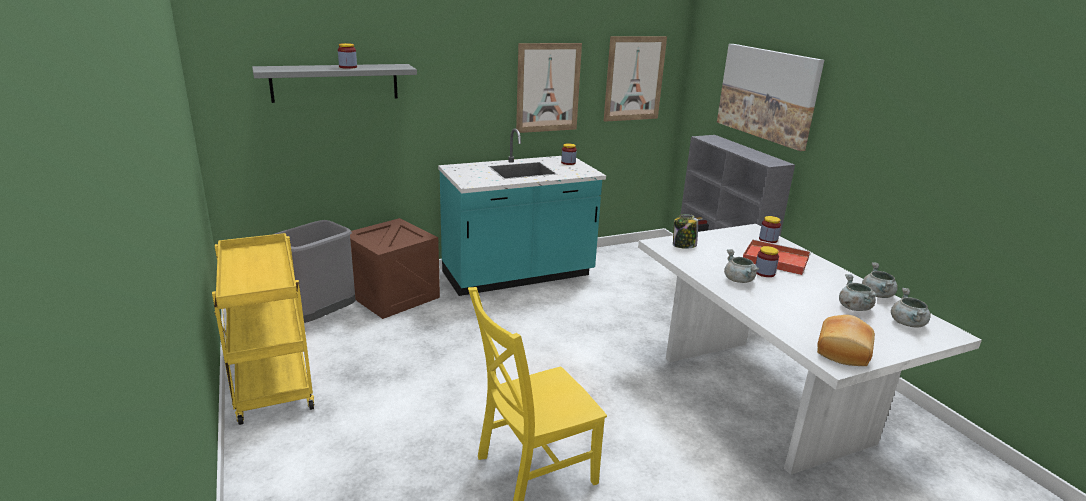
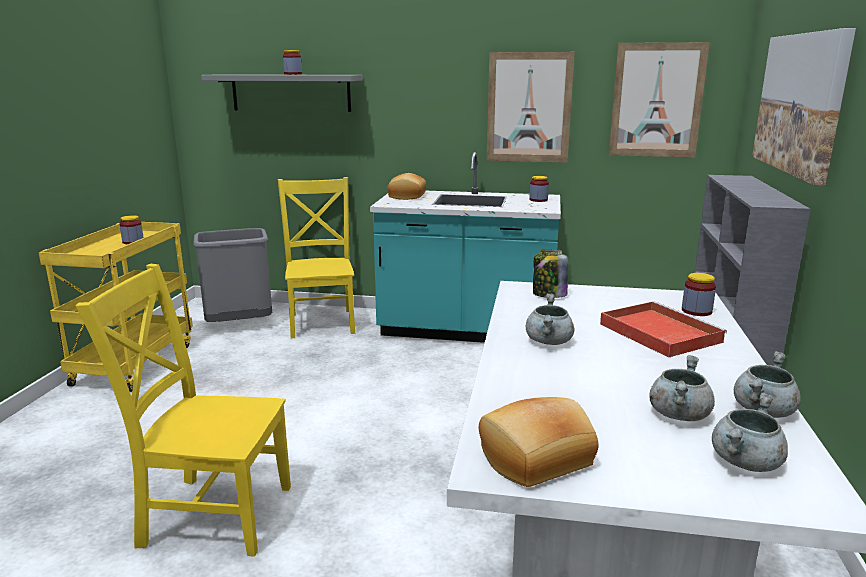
camera: 35 degrees right, 5 degrees down
(393, 295) = (322, 322): crate -> yellow chair
(467, 172) = (408, 196): none -> bread
(764, 273) = (608, 342): jar -> jar (133, 242)

